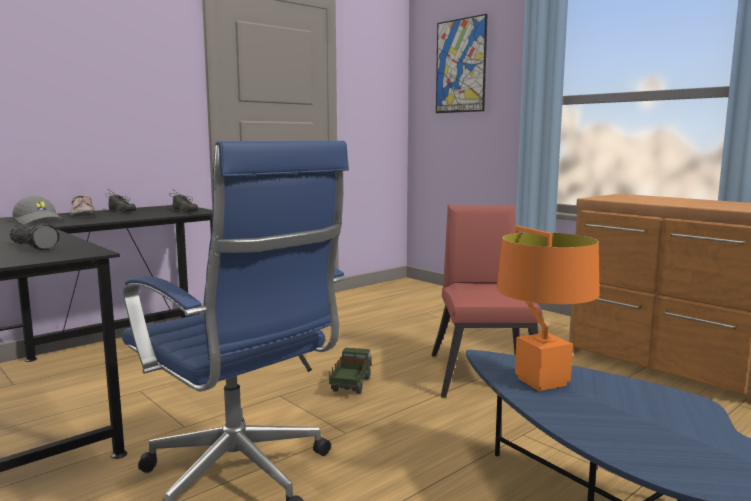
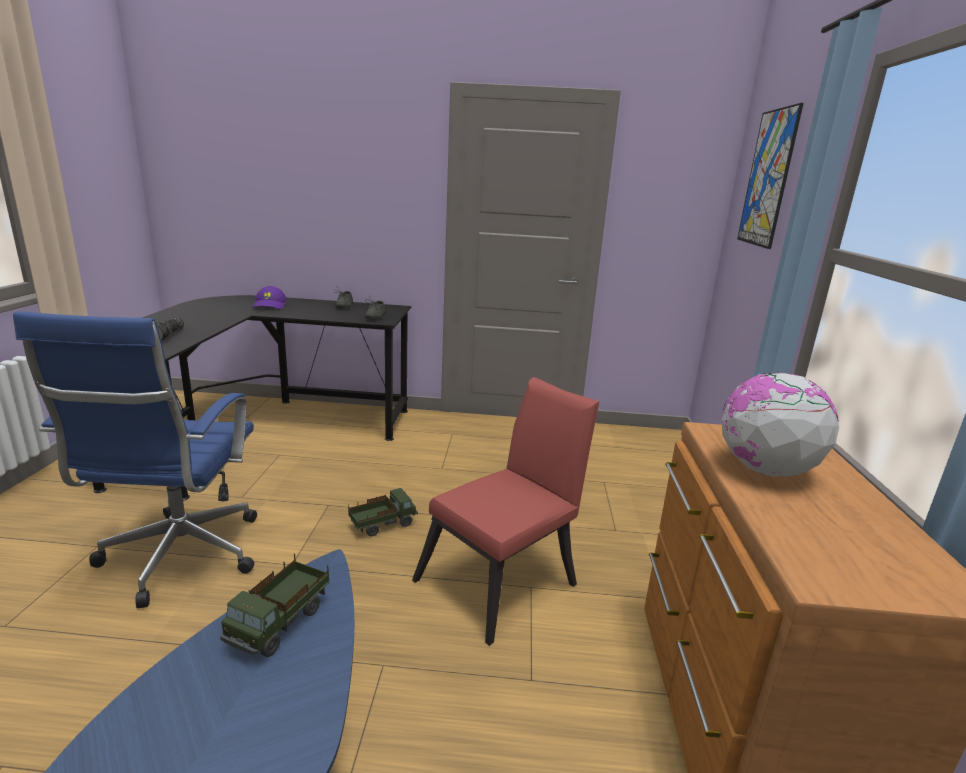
camera: 45 degrees right, 10 degrees up
(39, 221) = (270, 306): grey cap -> purple cap
(81, 215) = (307, 306): shoe -> none
(541, 381) = (280, 623): orange table lamp -> toy truck
(653, 201) = (764, 470): none -> globe

